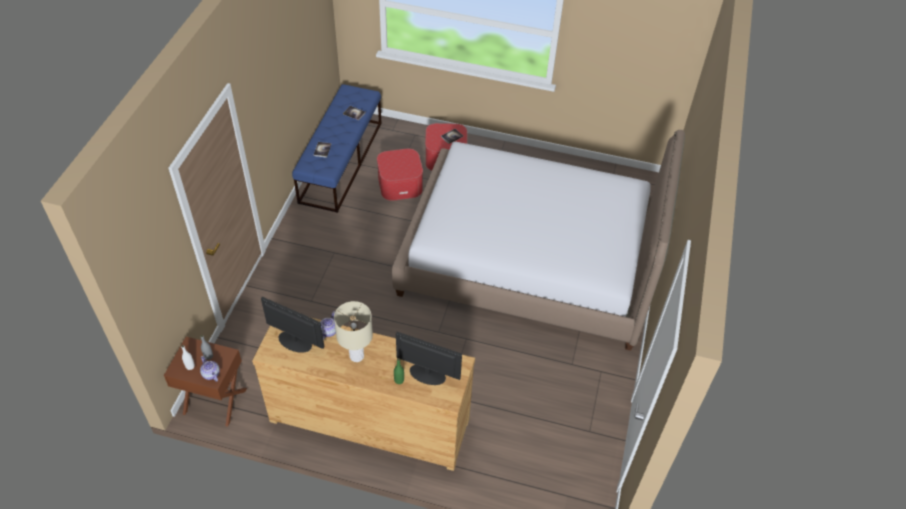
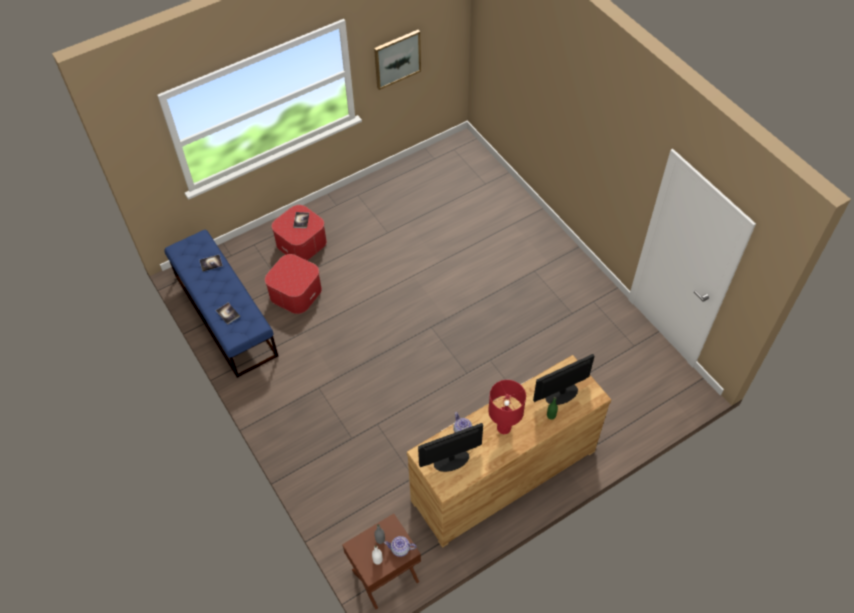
camera: 45 degrees left, 5 degrees up
(356, 356) = (503, 427): beige table lamp -> red table lamp
(530, 260) = (459, 267): bed -> none
(610, 53) = (397, 59): none -> picture

